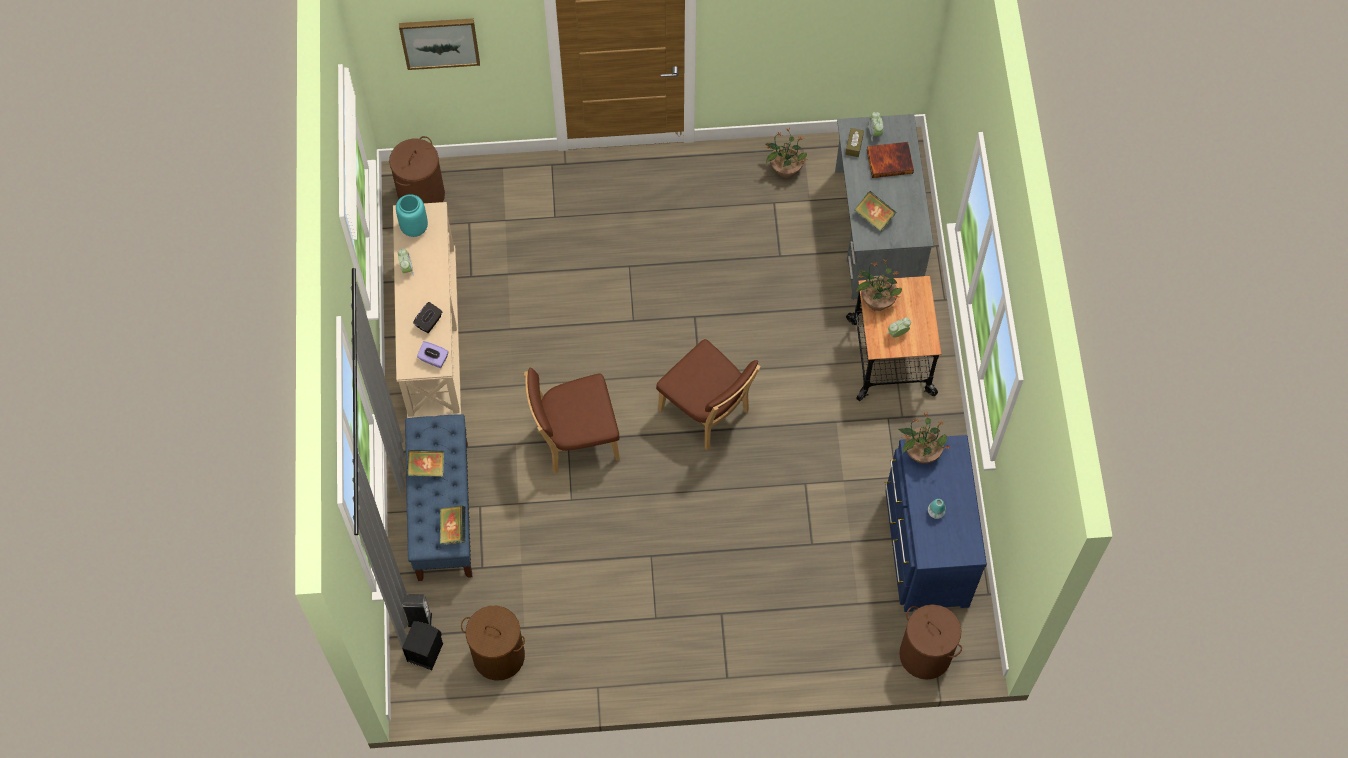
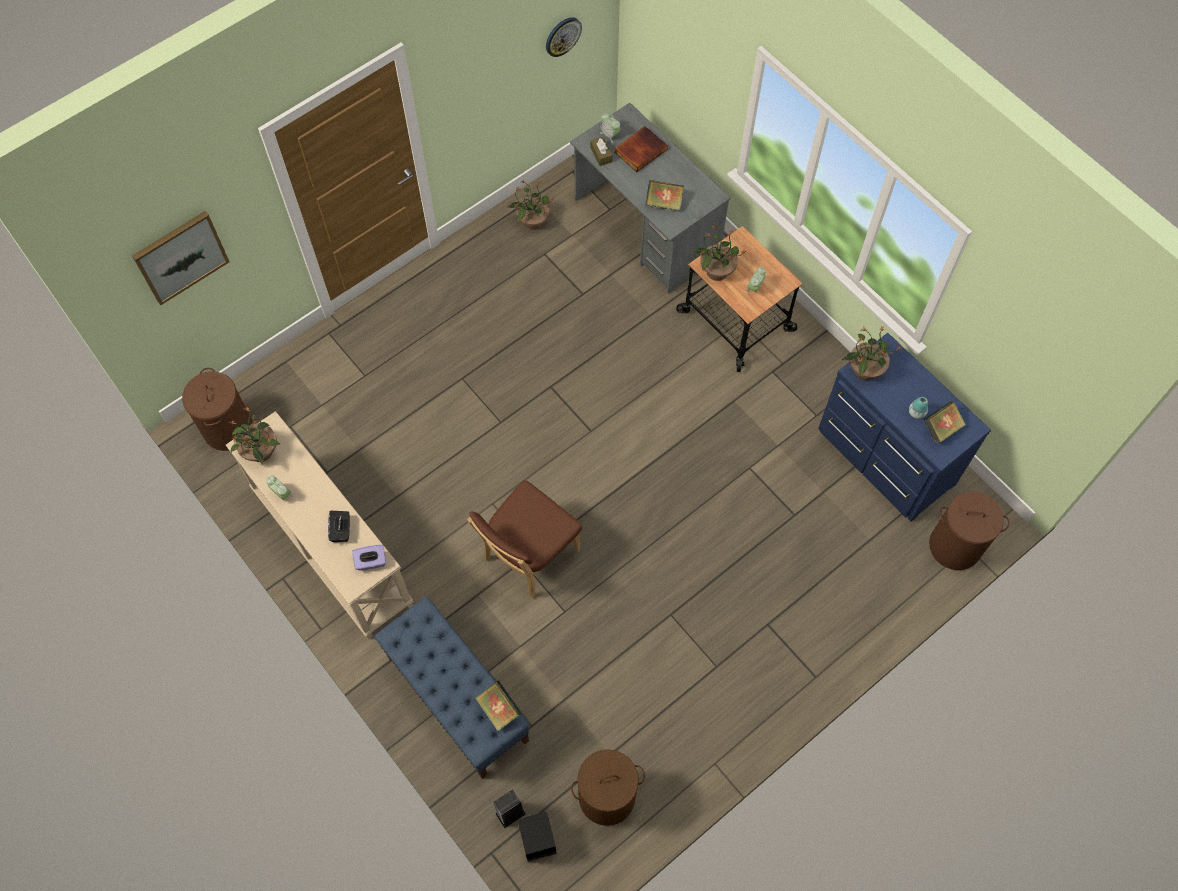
camera: 35 degrees left, 0 degrees up
(414, 227) = (261, 452): turquoise vase -> potted plant
(427, 468) = (430, 668): book -> book (941, 428)
(707, 413) = (623, 461): brown chair -> none
(869, 28) = (562, 36): none -> wall clock

